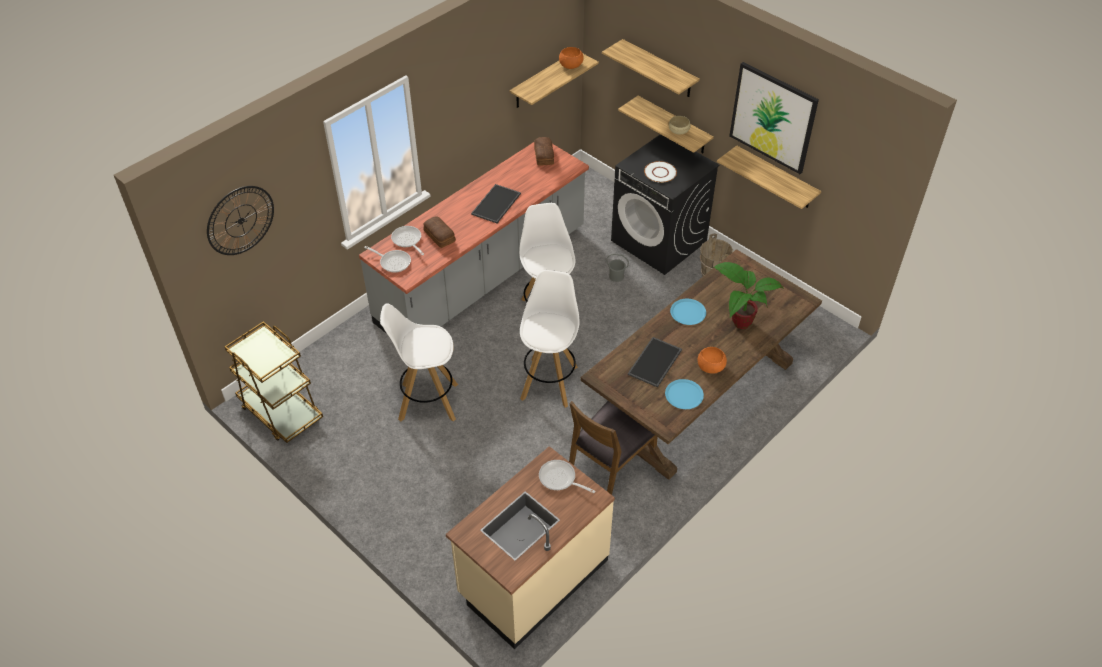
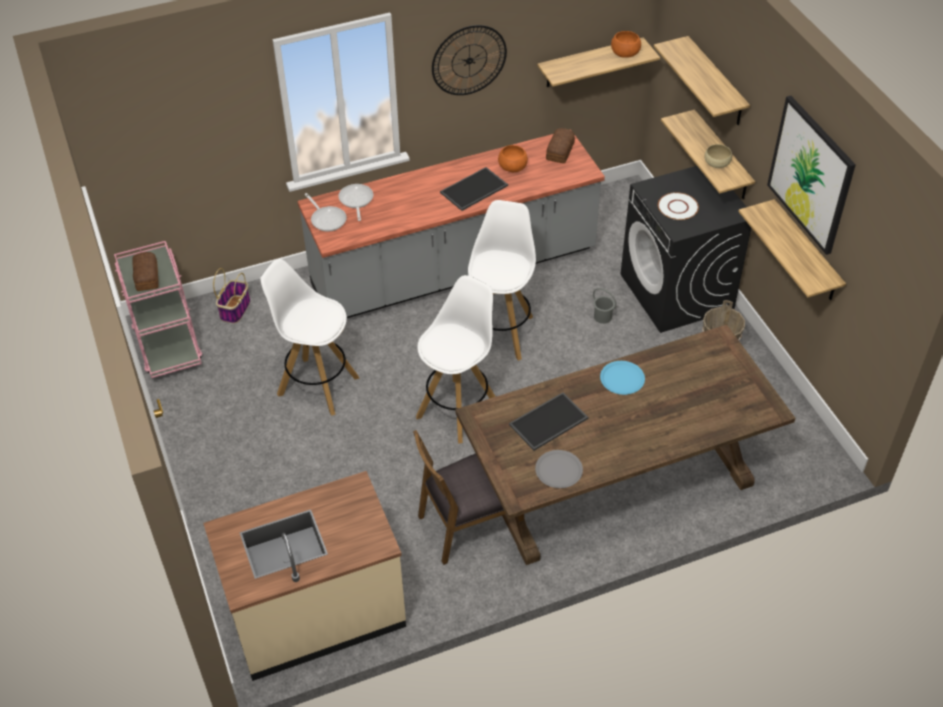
camera: 25 degrees right, 0 degrees up
(240, 220) = (155, 123): wall clock -> wall clock (469, 60)
(281, 412) = (168, 345): brown cart -> pink cart
(321, 363) = (235, 309): none -> basket
(439, 236) = (391, 206): bread -> bread (146, 277)
(560, 479) = (355, 511): frying pan -> none
(684, 395) = (559, 470): blue plate -> grey plate
(711, 367) = (610, 449): orange bowl -> orange bowl (513, 167)
(738, 322) = (675, 409): potted plant -> none

